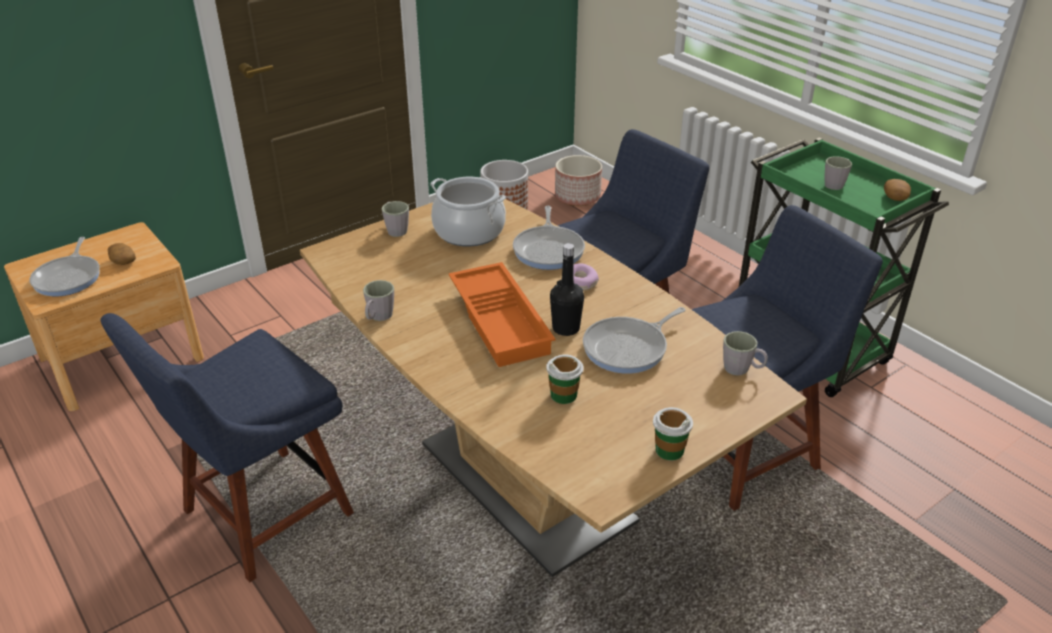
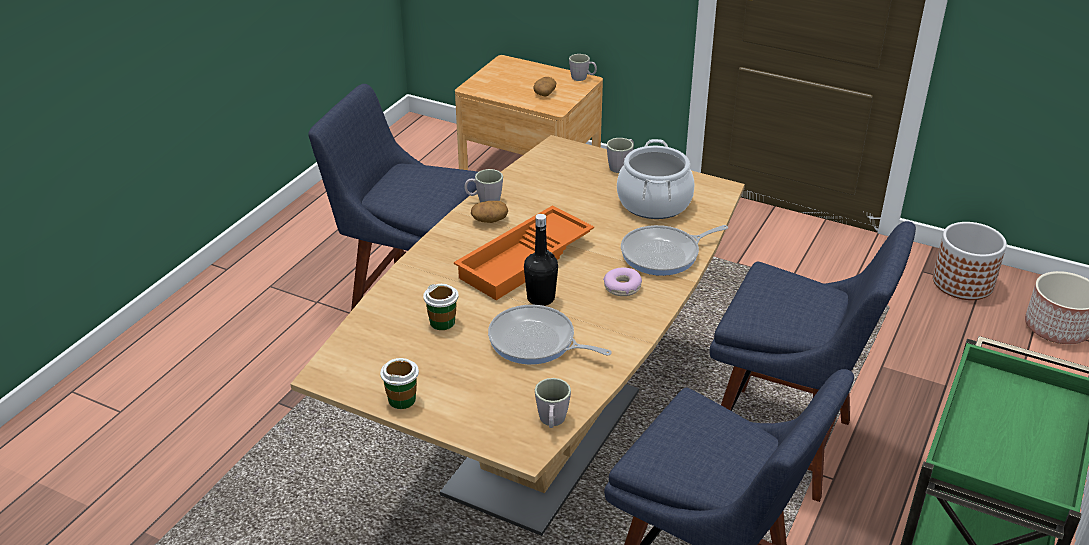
camera: 65 degrees right, 0 degrees up
(69, 277) = (506, 83): frying pan -> none
(836, 184) = (1014, 424): grey mug -> grey mug (582, 78)
(895, 198) = (1034, 486): potato -> potato (489, 220)

